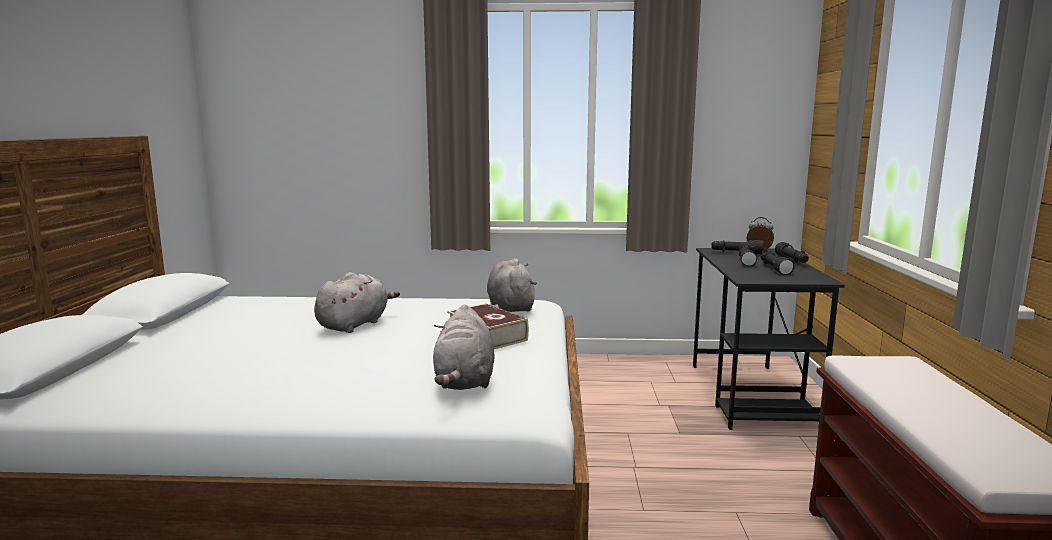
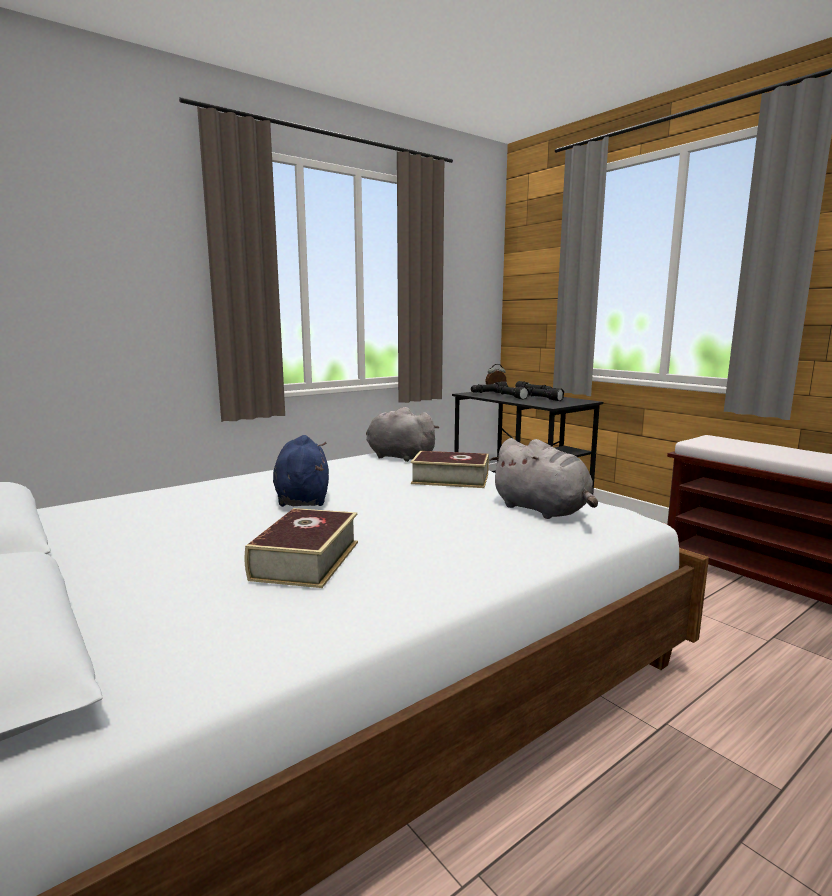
camera: 40 degrees left, 0 degrees up
(244, 365) = (306, 560): none -> book
(355, 324) = (302, 498): grey plush toy -> blue plush toy

